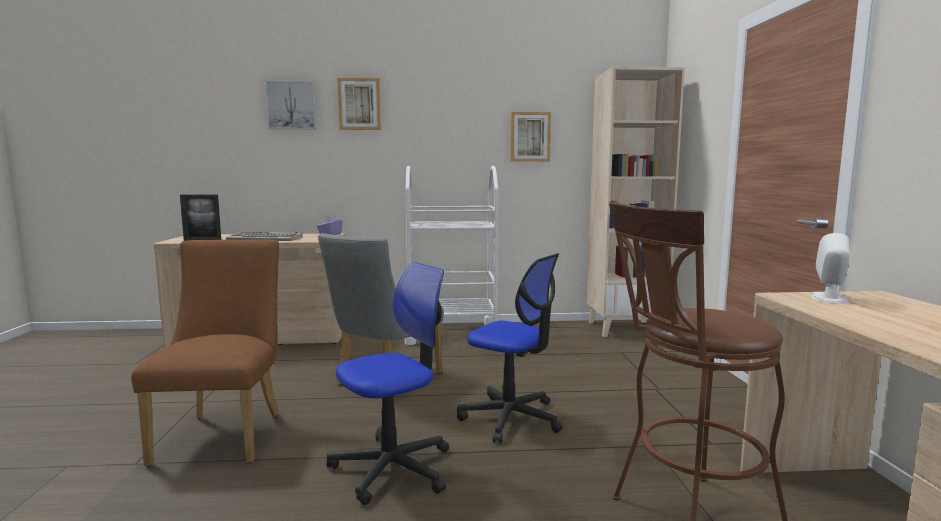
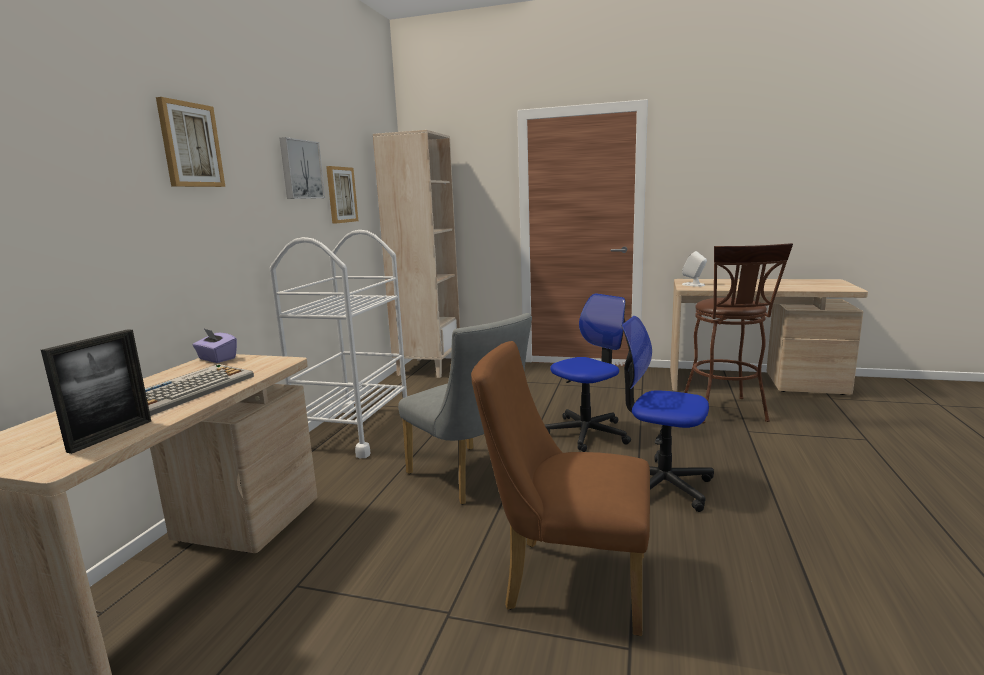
camera: 70 degrees left, 5 degrees up
(292, 105) = (90, 139): picture -> picture (300, 169)
(392, 468) = (660, 485): office chair -> office chair turned 45 degrees counterclockwise

